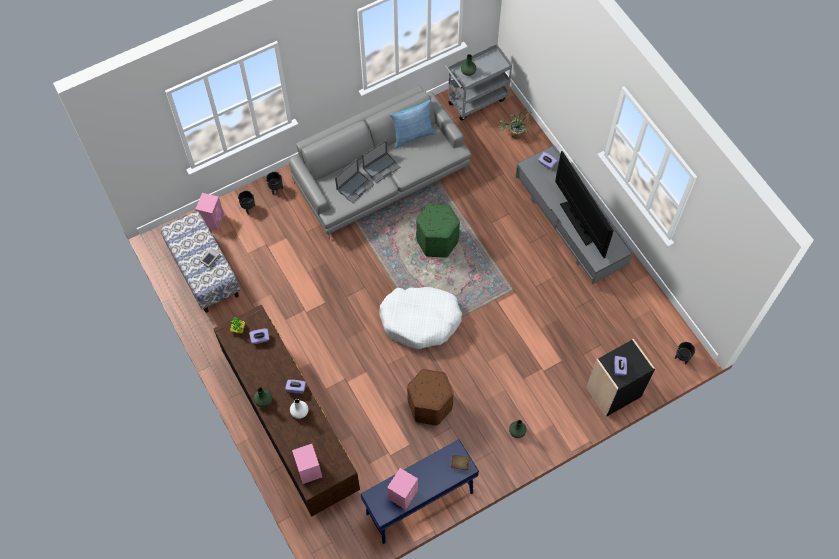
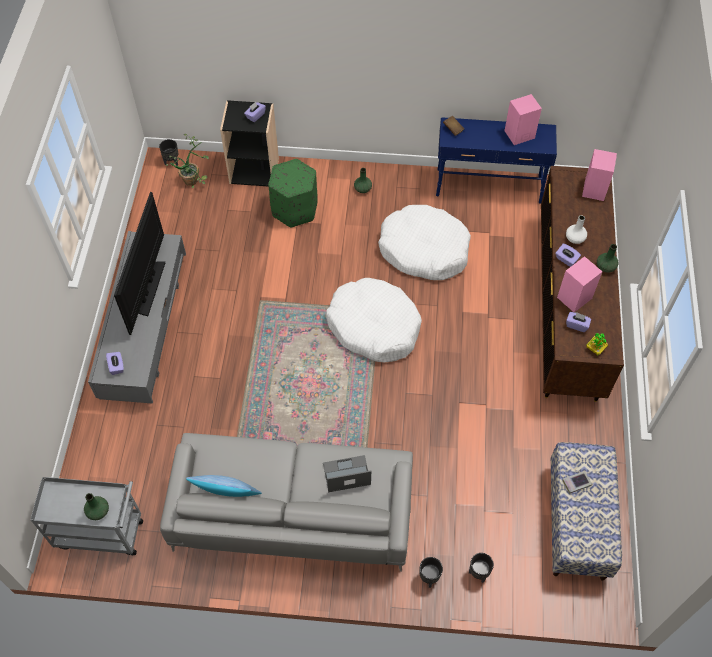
camera: 145 degrees left, 5 degrees down
(213, 219) = (532, 586): pink speaker -> pink speaker (574, 298)
(381, 167) = (297, 479): laptop -> none
(429, 406) = (424, 250): brown ottoman -> white dog bed
(437, 241) = (292, 394): green ottoman -> green ottoman (295, 209)
(514, 136) = (103, 461): potted plant -> potted plant (194, 180)

